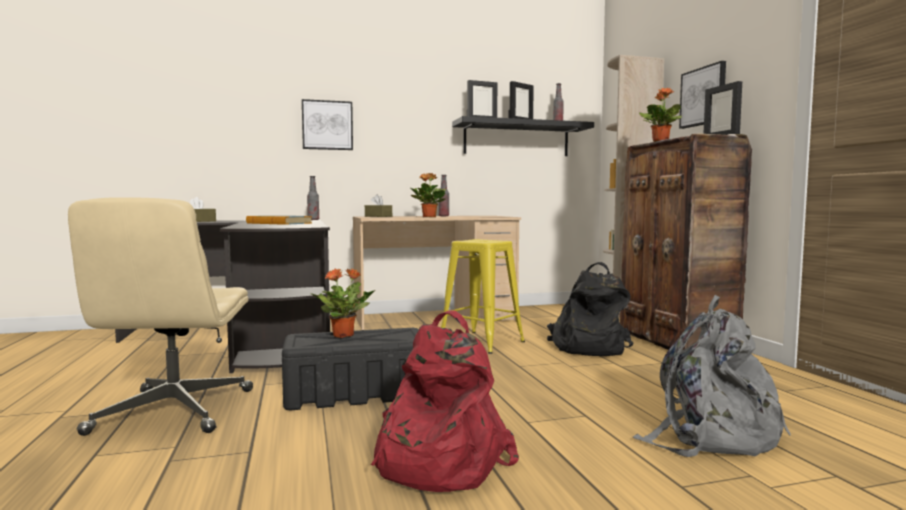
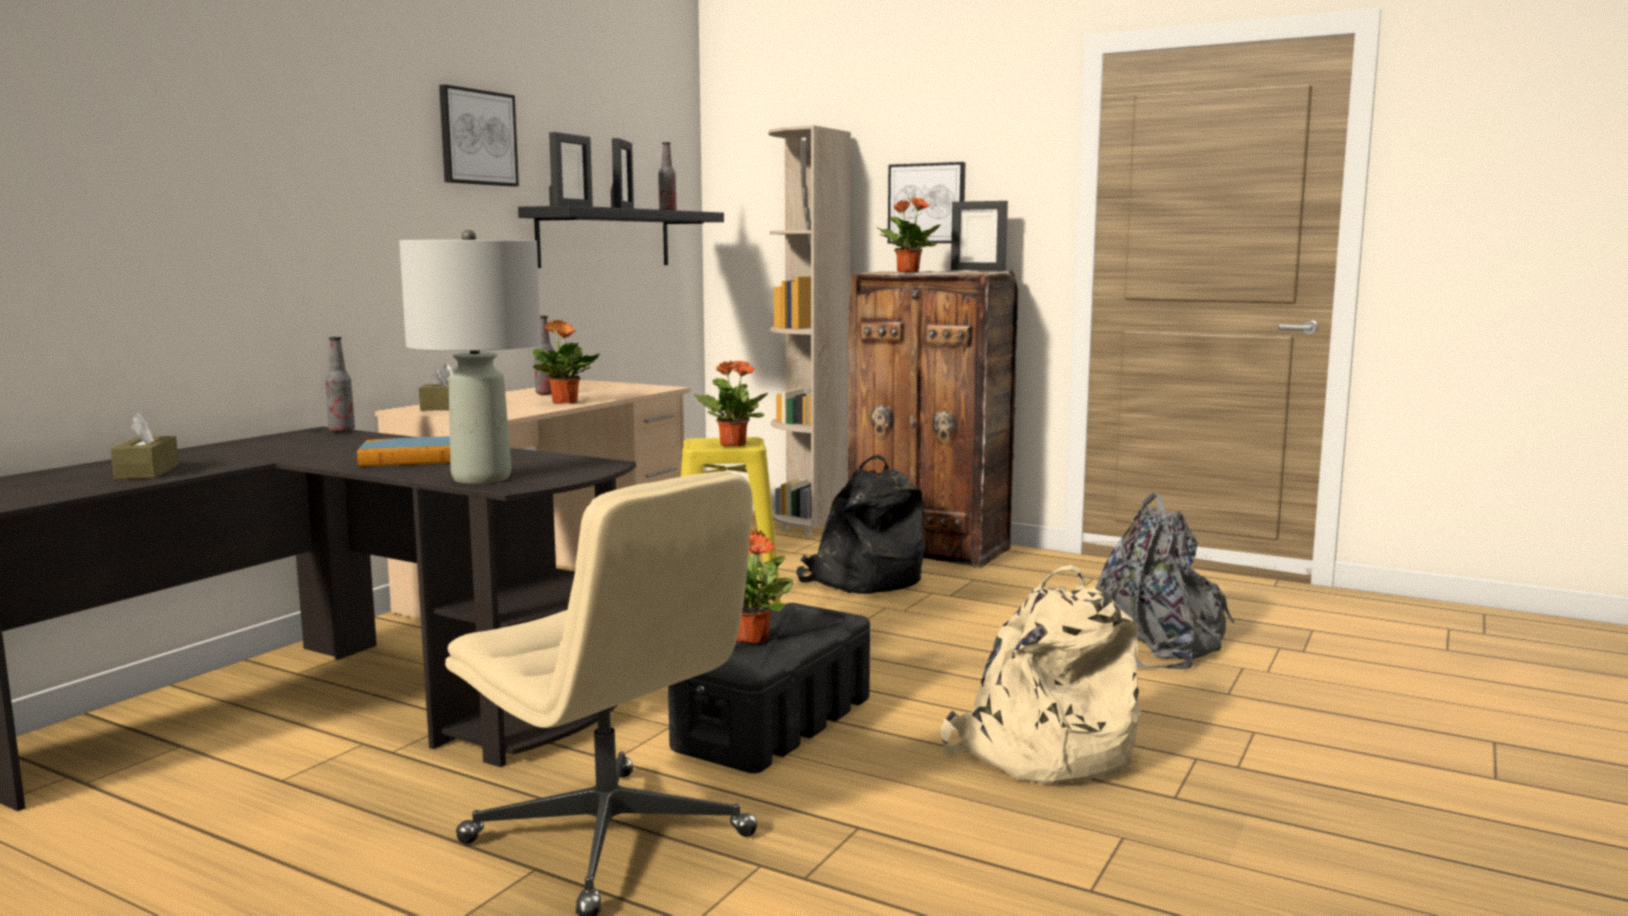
camera: 45 degrees left, 5 degrees up
(248, 226) = (480, 478): none -> grey table lamp
(327, 125) = (316, 218): picture -> picture (477, 137)
(436, 461) = (1041, 752): red backpack -> beige backpack
(480, 241) = (733, 444): none -> potted plant

